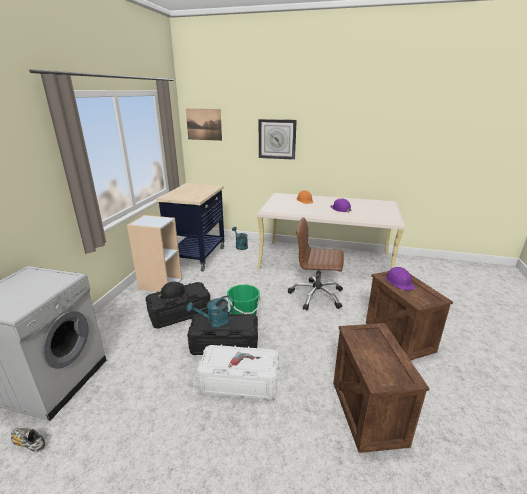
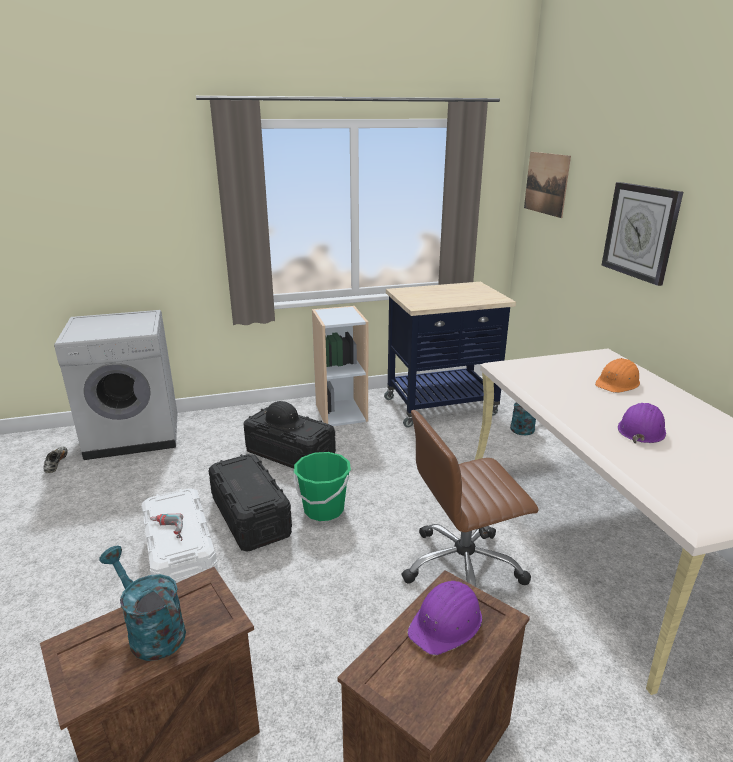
camera: 60 degrees right, 0 degrees up
(214, 323) = (241, 474): turquoise watering can -> turquoise watering can (151, 631)
(316, 296) = (462, 568): brown office chair -> brown office chair turned 90 degrees counterclockwise

